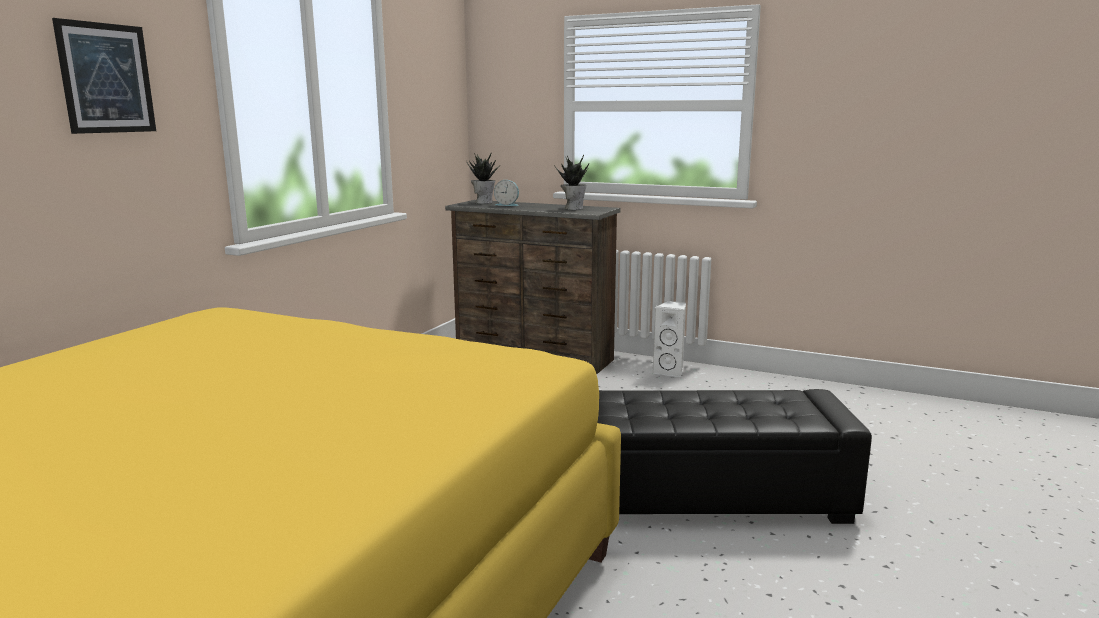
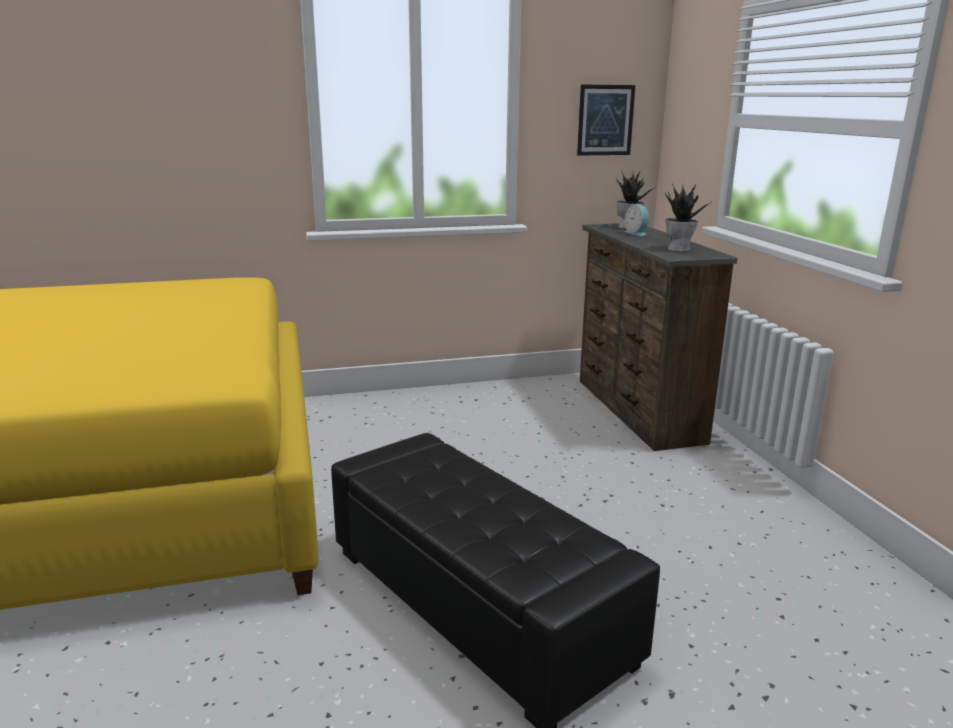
camera: 50 degrees right, 5 degrees up
(106, 78) = (204, 95): picture -> picture (605, 120)
(670, 371) = (742, 482): white speaker -> none

